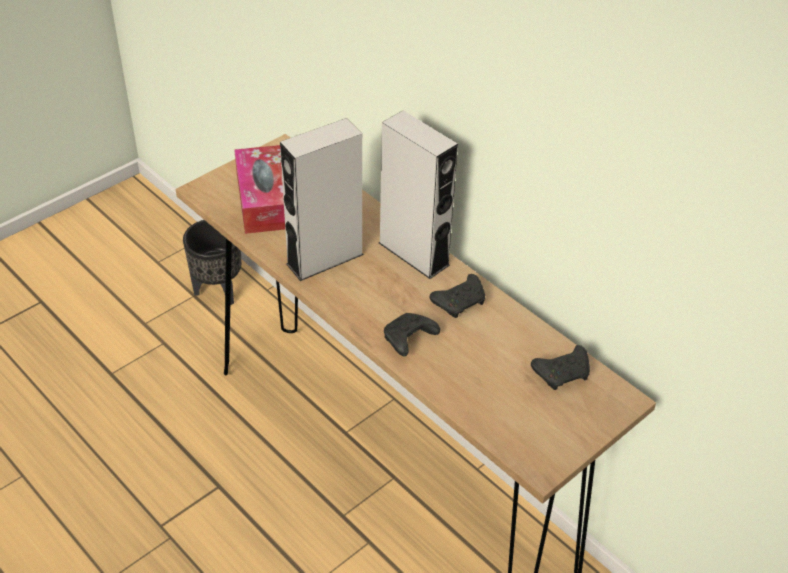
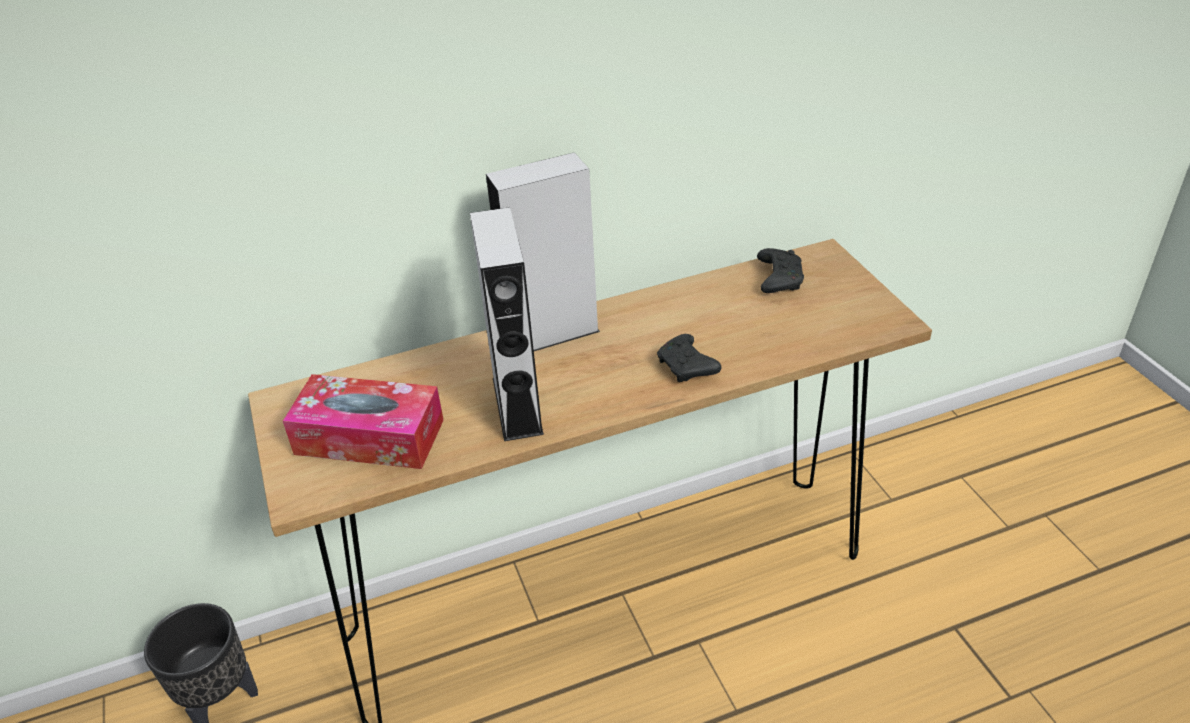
camera: 65 degrees left, 5 degrees down
(460, 302) = (647, 318): black game controller -> none

